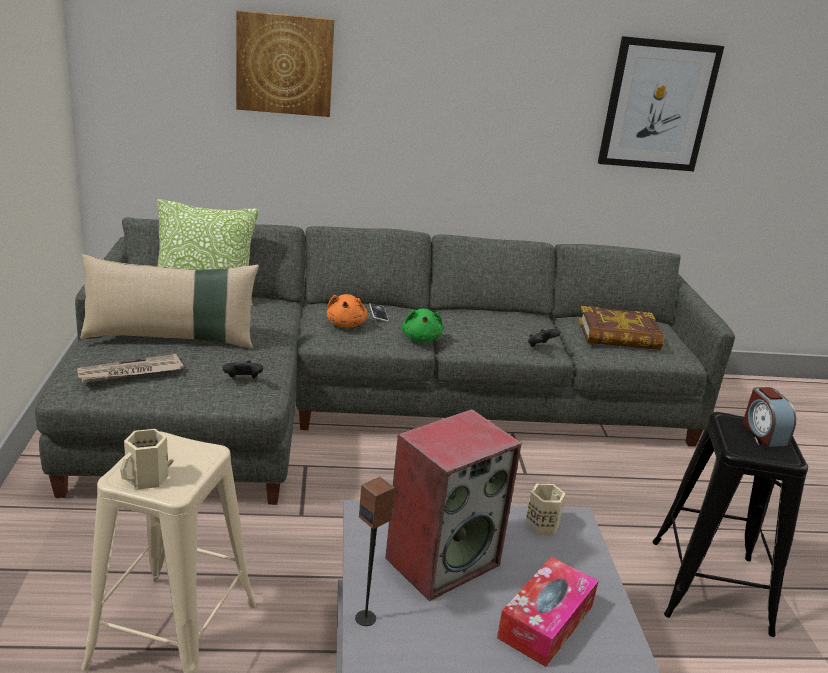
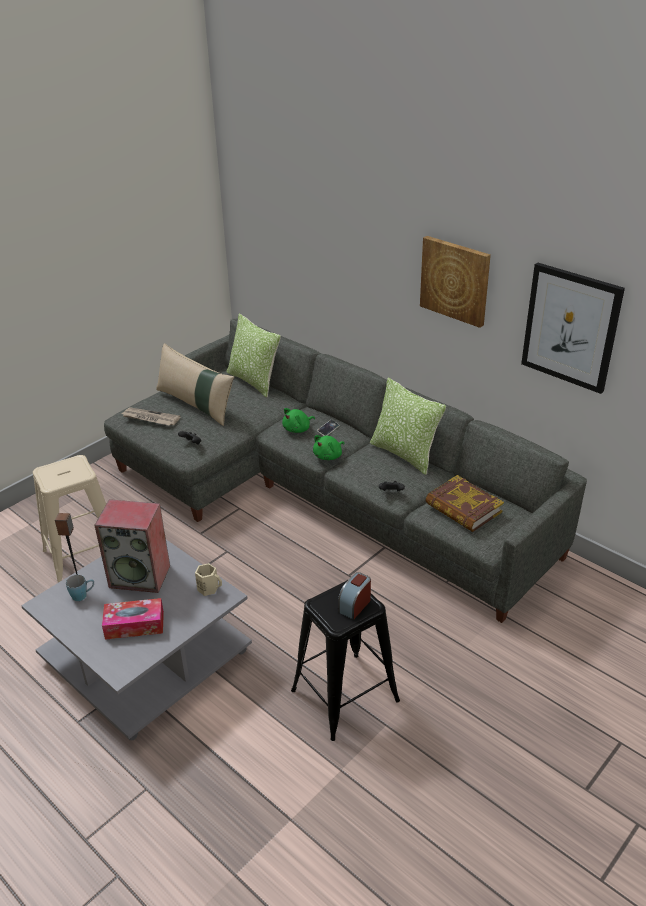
camera: 50 degrees right, 10 degrees up
(146, 479) = (49, 475): beige mug -> none
(285, 64) = (321, 238): picture -> picture (455, 280)
(346, 324) = (298, 429): orange plush toy -> green plush toy
(412, 633) = (83, 595): none -> blue mug
(488, 312) = (404, 454): none -> pillow

